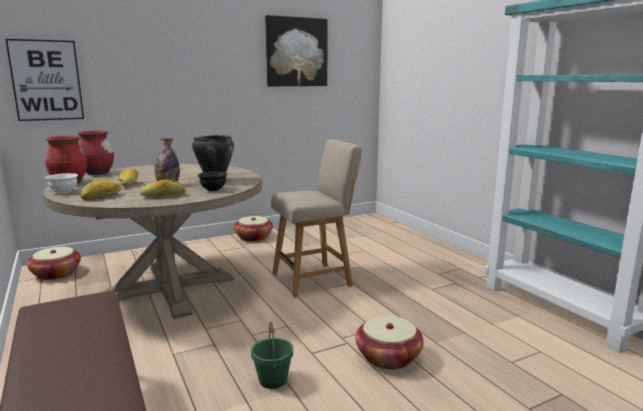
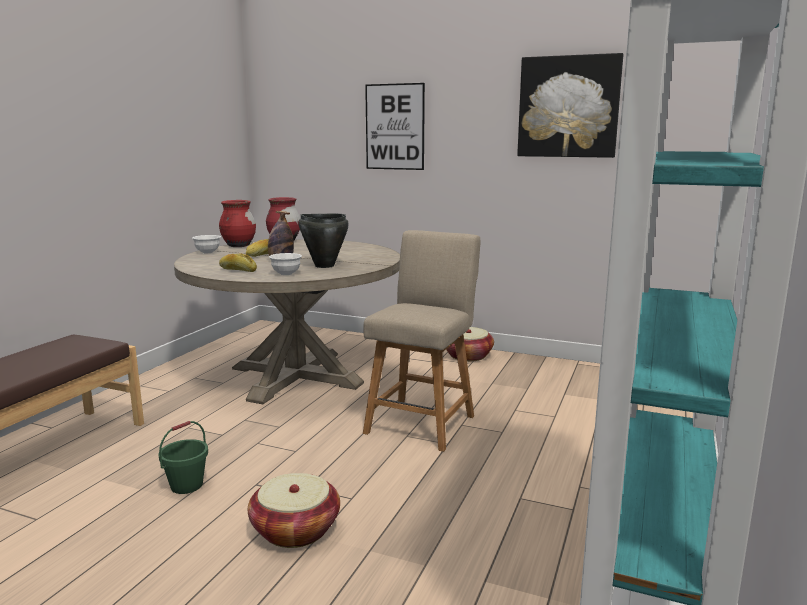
camera: 50 degrees right, 0 degrees up
(46, 80) = (289, 145): picture -> picture (395, 127)
(56, 274) = (263, 334): basket -> none
(102, 196) = (209, 261): bread -> none
(213, 190) = (286, 274): black bowl -> white bowl
(315, 279) = (422, 422): beige chair -> beige chair turned 90 degrees counterclockwise

